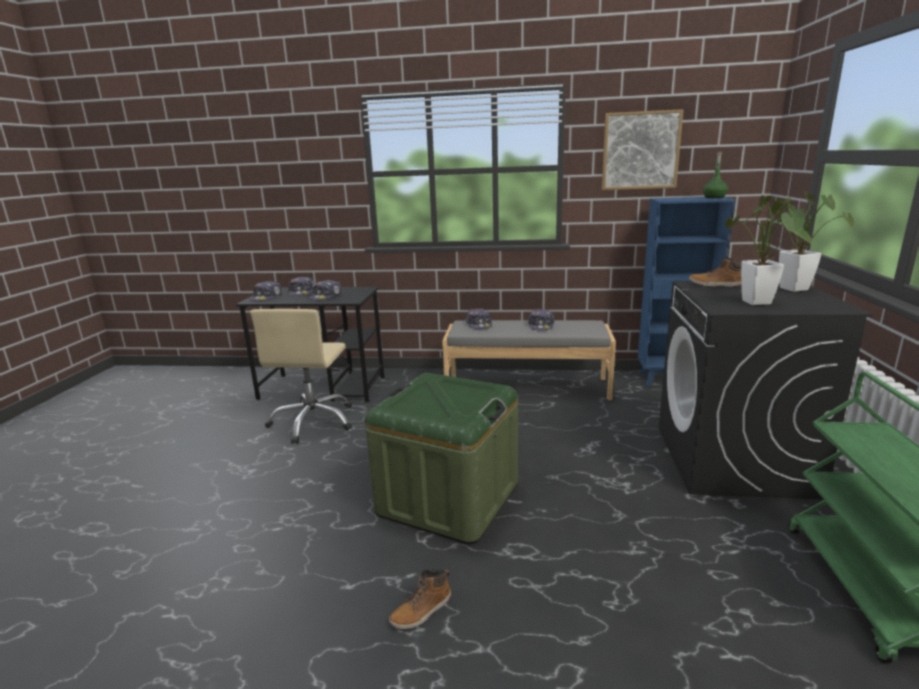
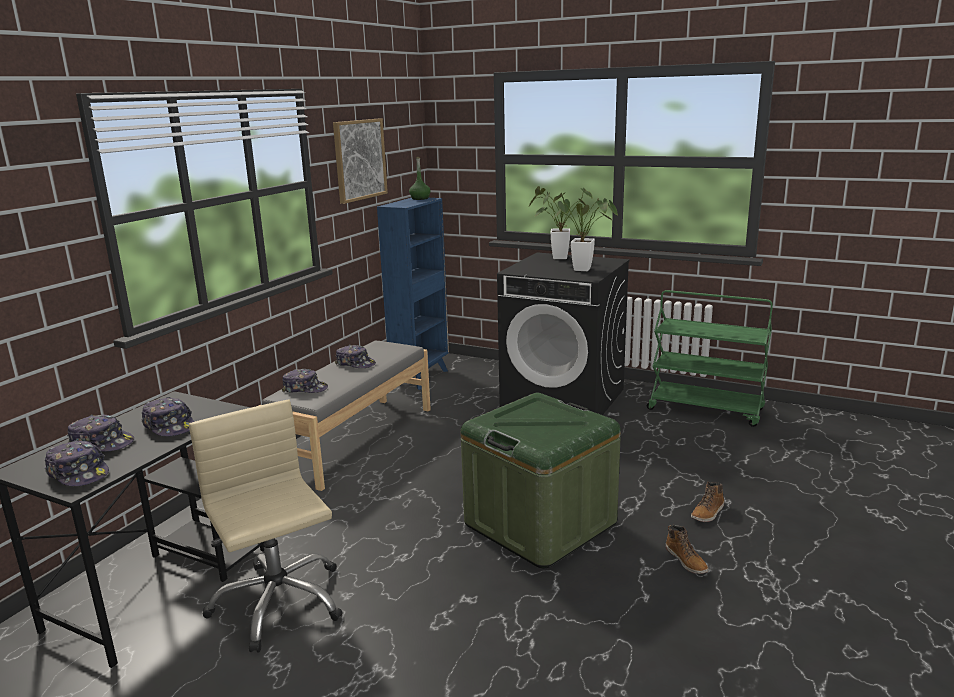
camera: 70 degrees left, 0 degrees up
(313, 421) = (278, 602): beige office chair -> beige office chair turned 150 degrees counterclockwise
(715, 285) = (526, 267): boot -> boot (708, 513)

